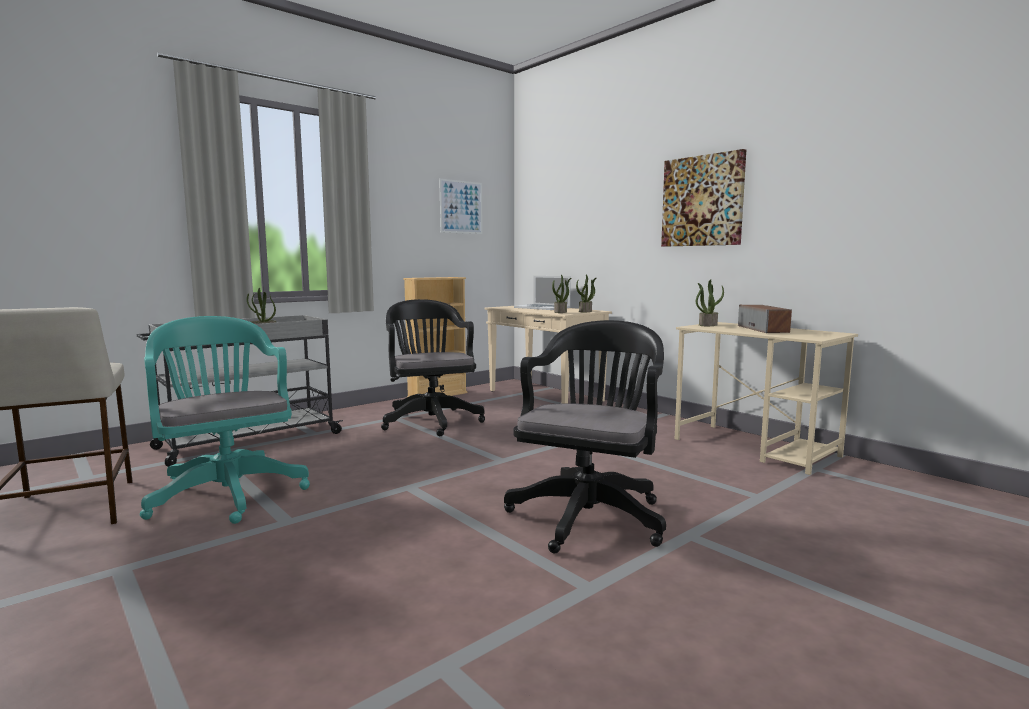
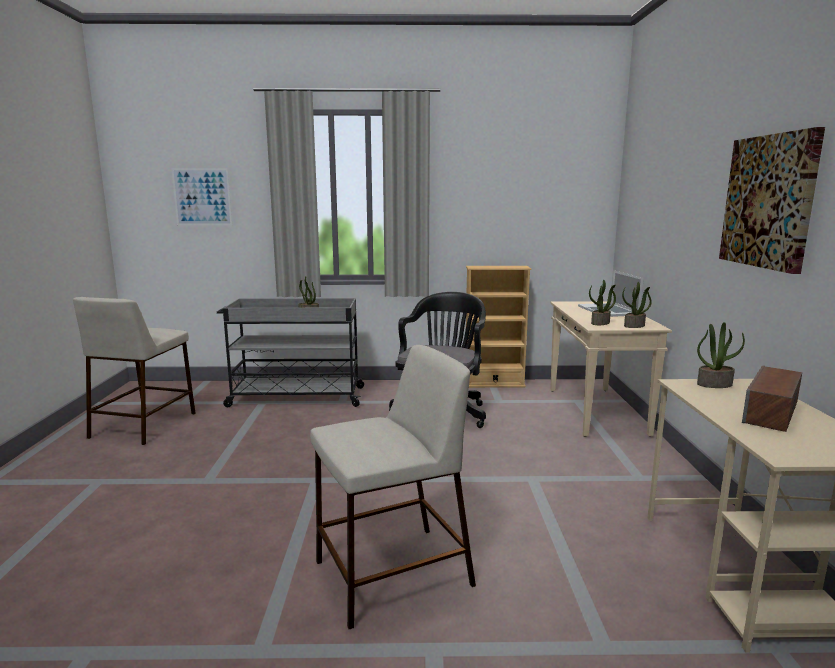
camera: 40 degrees right, 5 degrees up
(227, 492) = (219, 441): turquoise office chair -> none
(461, 207) = (543, 190): picture -> picture (202, 197)
(590, 514) = (391, 574): black office chair -> beige stool

